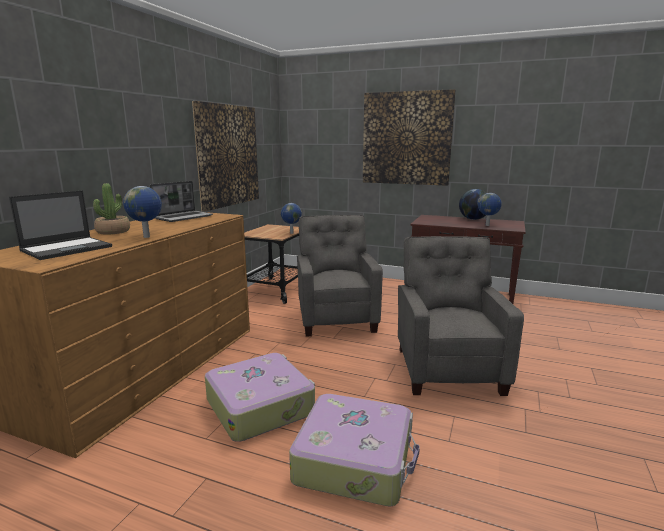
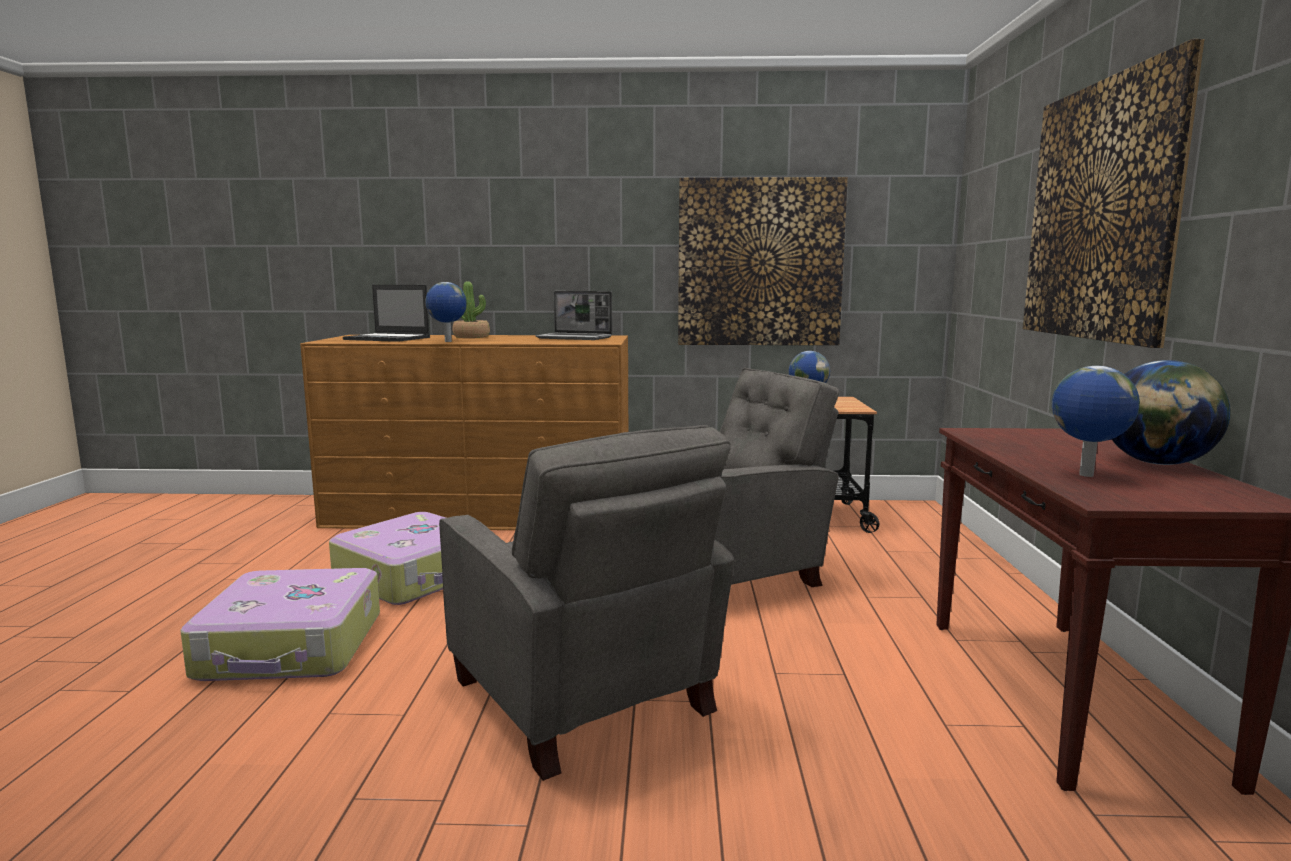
camera: 70 degrees right, 5 degrees down
(448, 369) = (584, 698): grey armchair -> grey armchair turned 75 degrees clockwise

